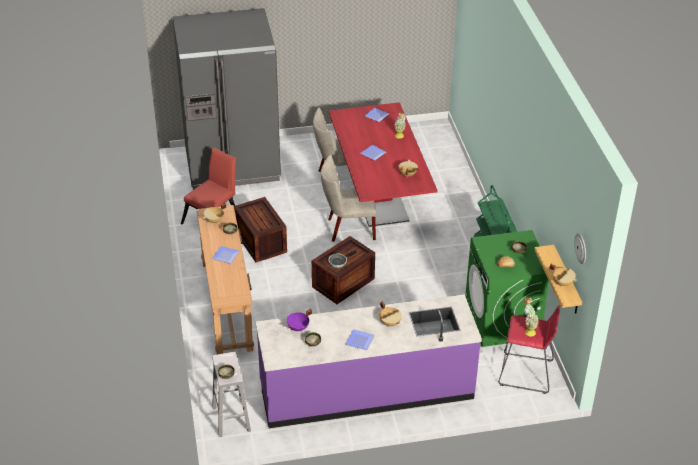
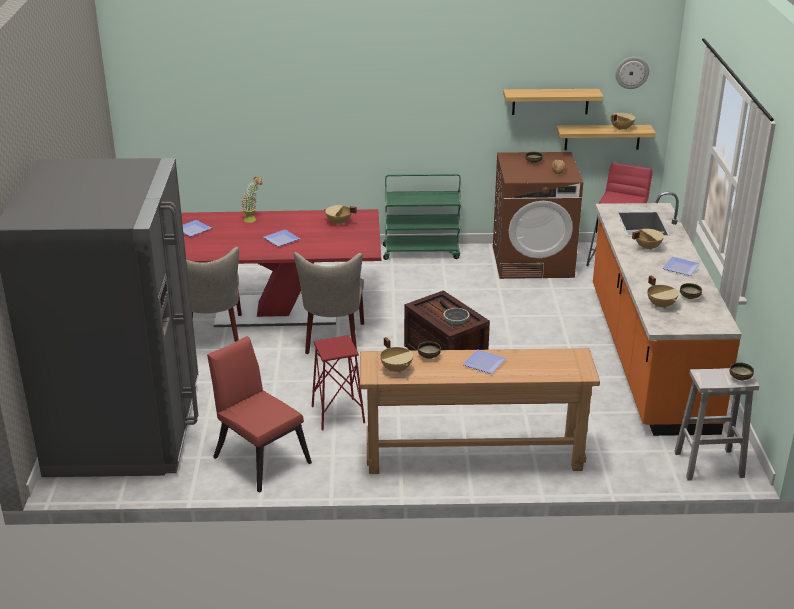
camera: 80 degrees left, 10 degrees down
(261, 242) = (338, 414): crate -> red stool
(298, 328) = (661, 305): purple cooking pot -> beige cooking pot
(366, 390) = (648, 356): purple counter -> orange counter
(502, 321) = (533, 261): green washing machine -> brown washing machine
(528, 331) = (625, 200): potted plant -> none
(554, 222) = (550, 101): none -> shelf

